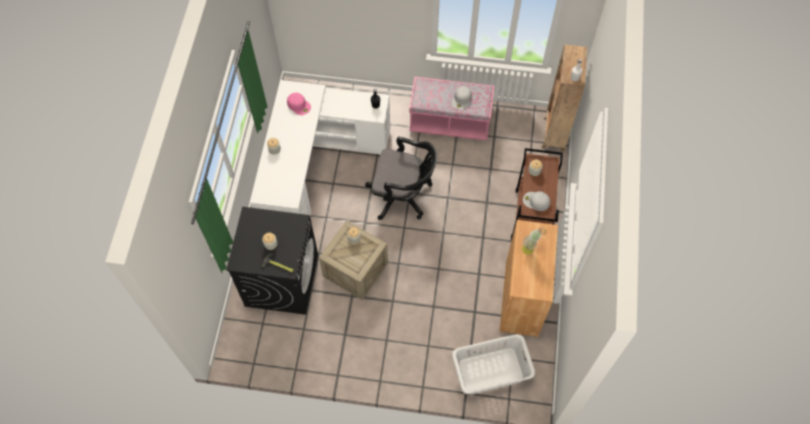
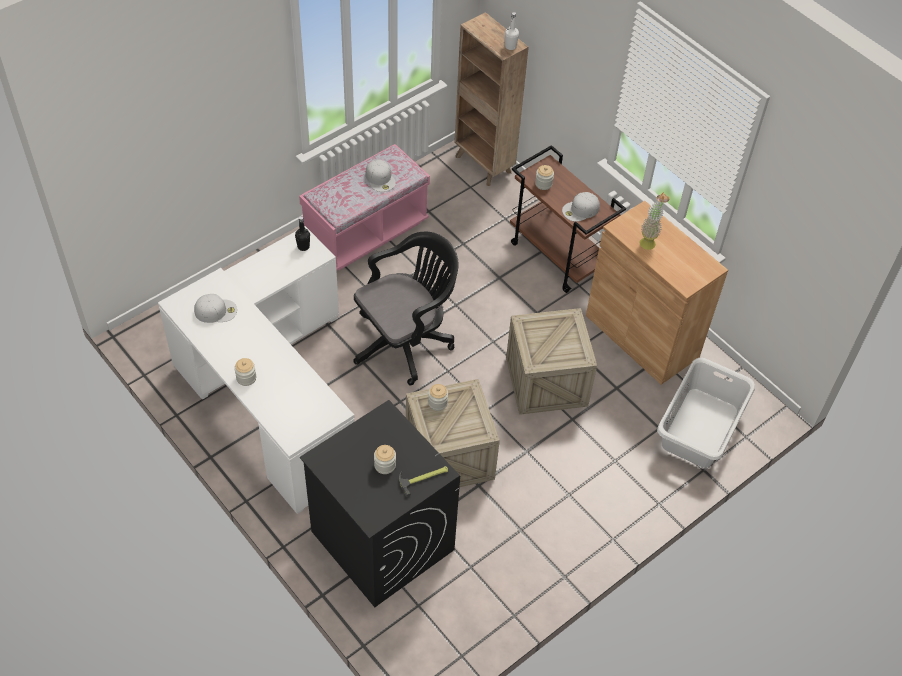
camera: 50 degrees left, 10 degrees down
(299, 105) = (216, 310): pink cap -> white cap
(444, 276) = (546, 381): none -> crate

